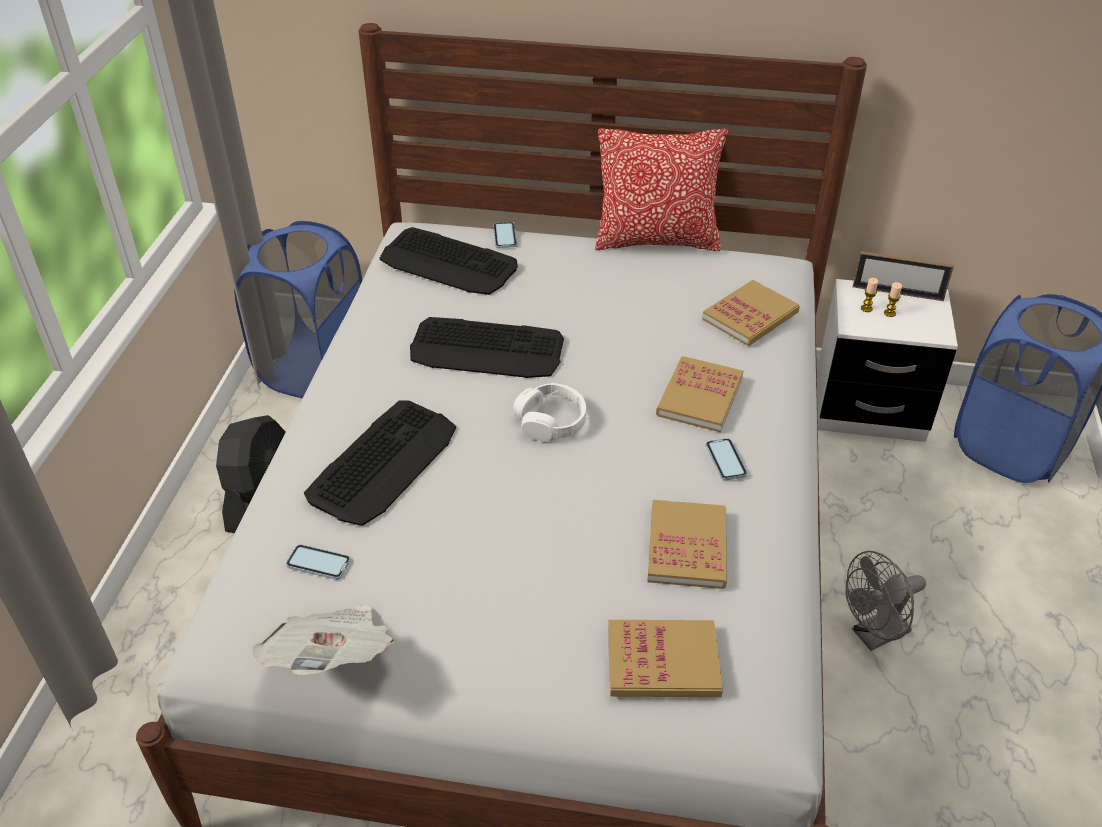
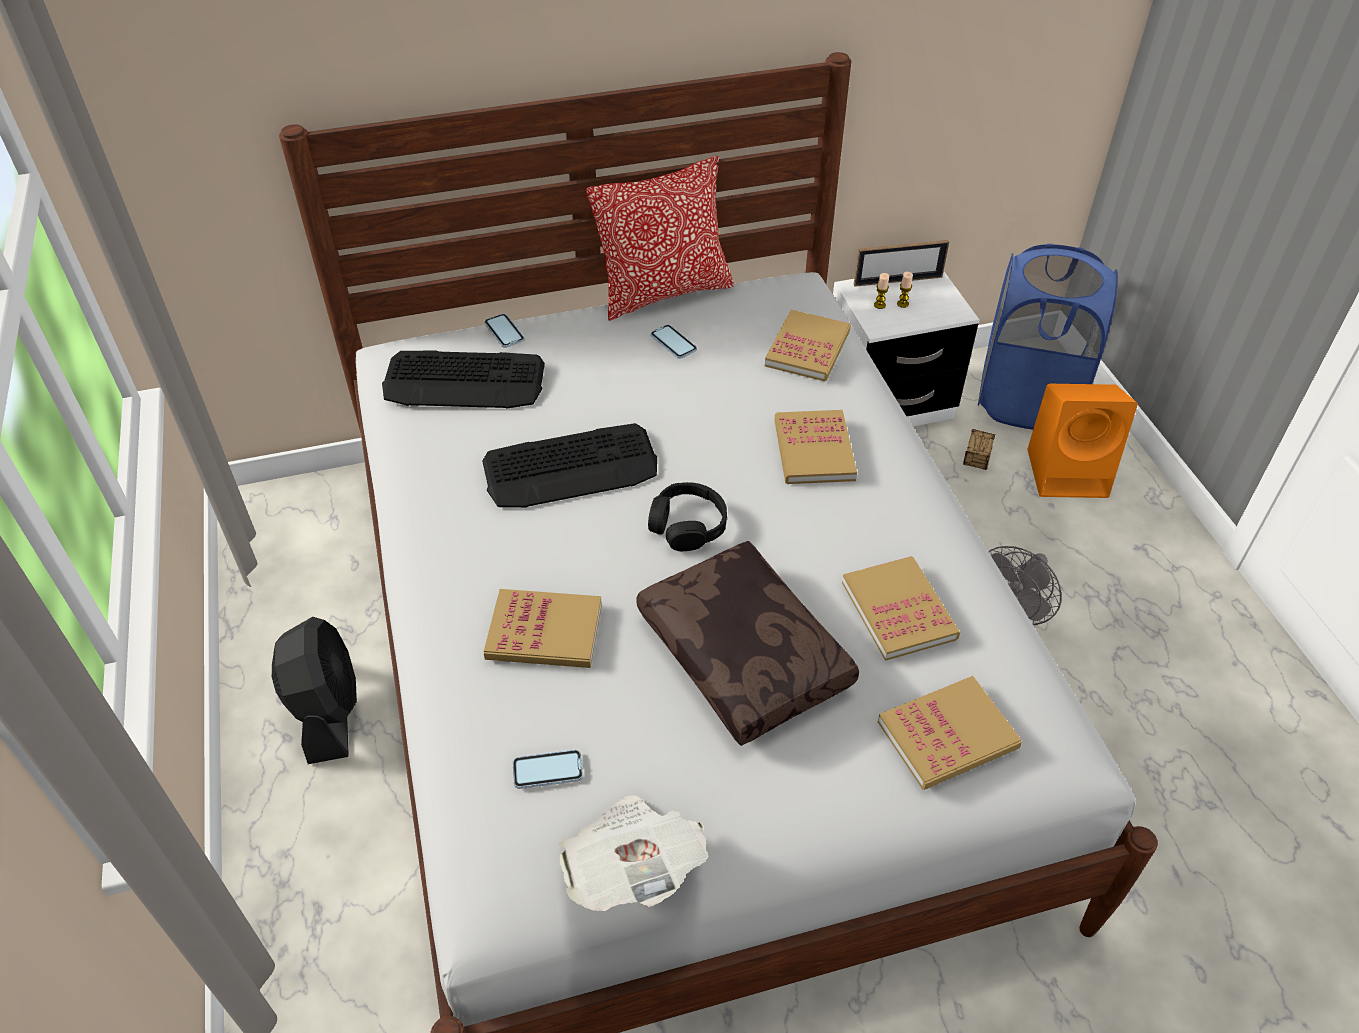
camera: 25 degrees left, 5 degrees up
(314, 368) = (298, 540): blue laundry basket -> none
(384, 462) = (544, 632): keyboard -> book
(532, 535) = (747, 654): none -> brown pillow
(551, 421) = (687, 525): white headphones -> black headphones
(725, 460) = (878, 508): phone -> phone (673, 343)
(917, 494) = (973, 472): none -> storage box
(1017, 525) = (1069, 472): none -> orange speaker

